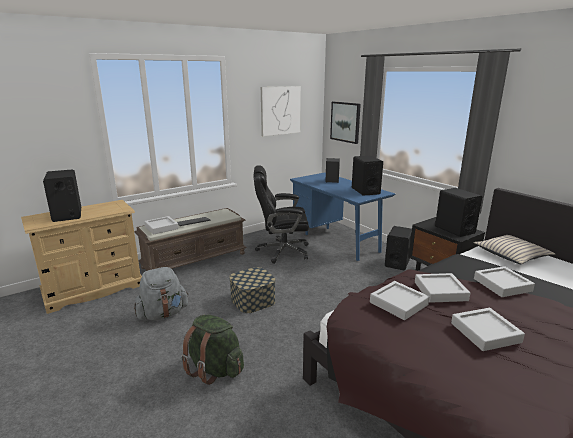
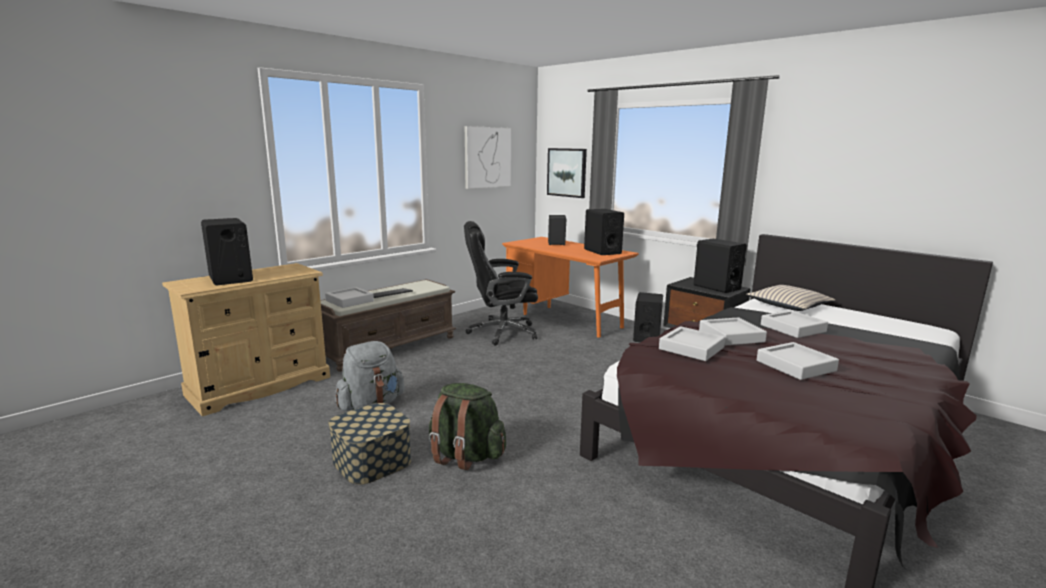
camera: 10 degrees left, 5 degrees down
(253, 300) = (484, 384): storage box -> storage box (372, 461)
(337, 240) = (565, 319): blue desk -> orange desk

